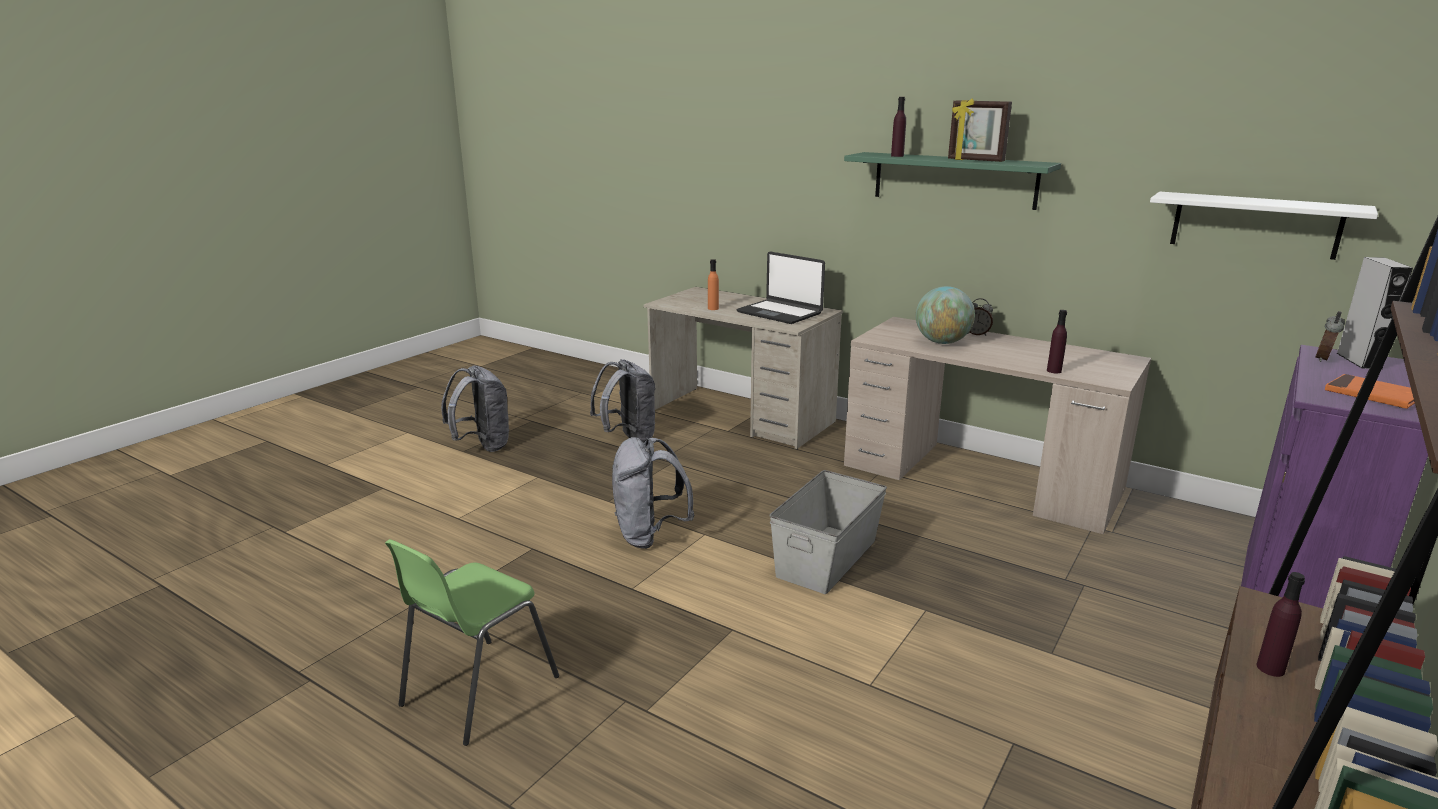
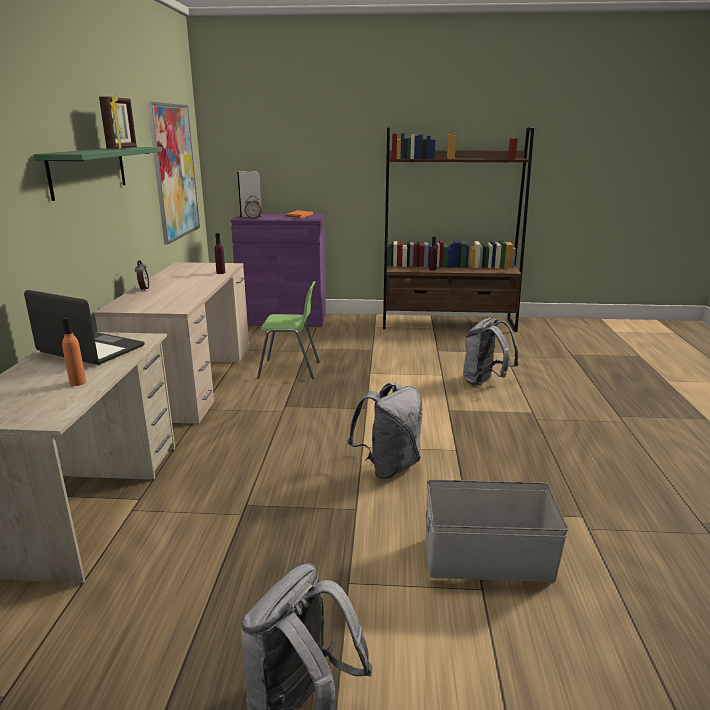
camera: 120 degrees left, 0 degrees up
(477, 691) = (600, 459): green chair -> green chair (290, 370)
(628, 438) = (194, 562): grey backpack -> grey backpack (485, 382)
(780, 313) = (90, 350): laptop -> laptop turned 75 degrees counterclockwise
(828, 558) = (347, 402): grey storage box -> grey storage box (486, 558)
(897, 156) = (87, 151): purple bottle -> none
(942, 342) = (174, 294): globe -> none
(1255, 225) = (174, 172): white shelf -> picture

